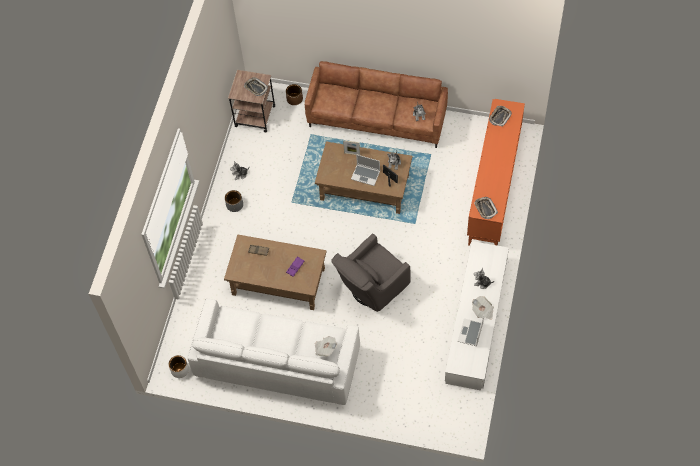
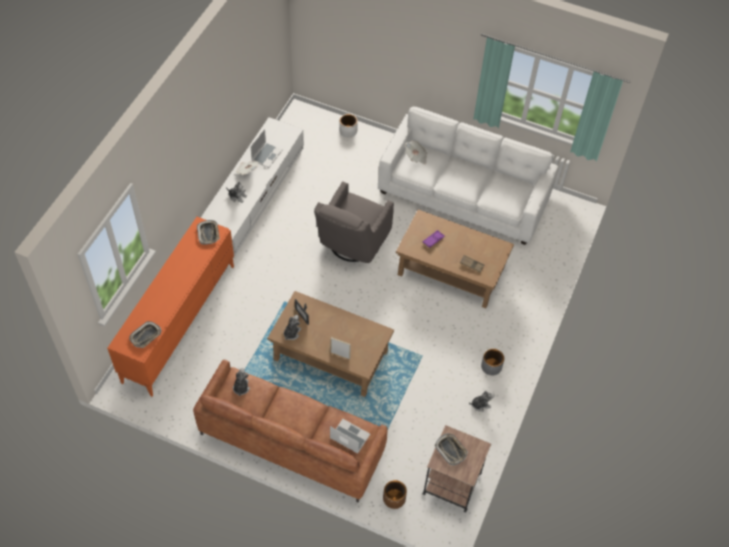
camera: 175 degrees left, 5 degrees down
(179, 370) = (563, 207): white planter -> white planter (348, 131)
(366, 175) = (330, 325): laptop -> laptop (349, 437)
(371, 288) = (352, 244): grey armchair -> grey armchair turned 150 degrees clockwise

